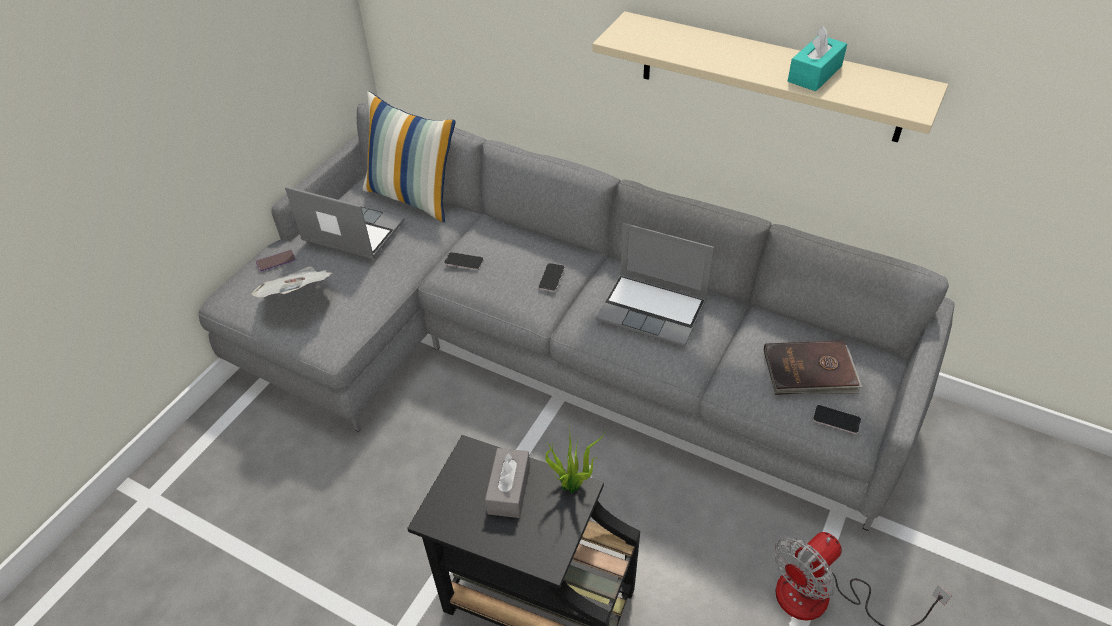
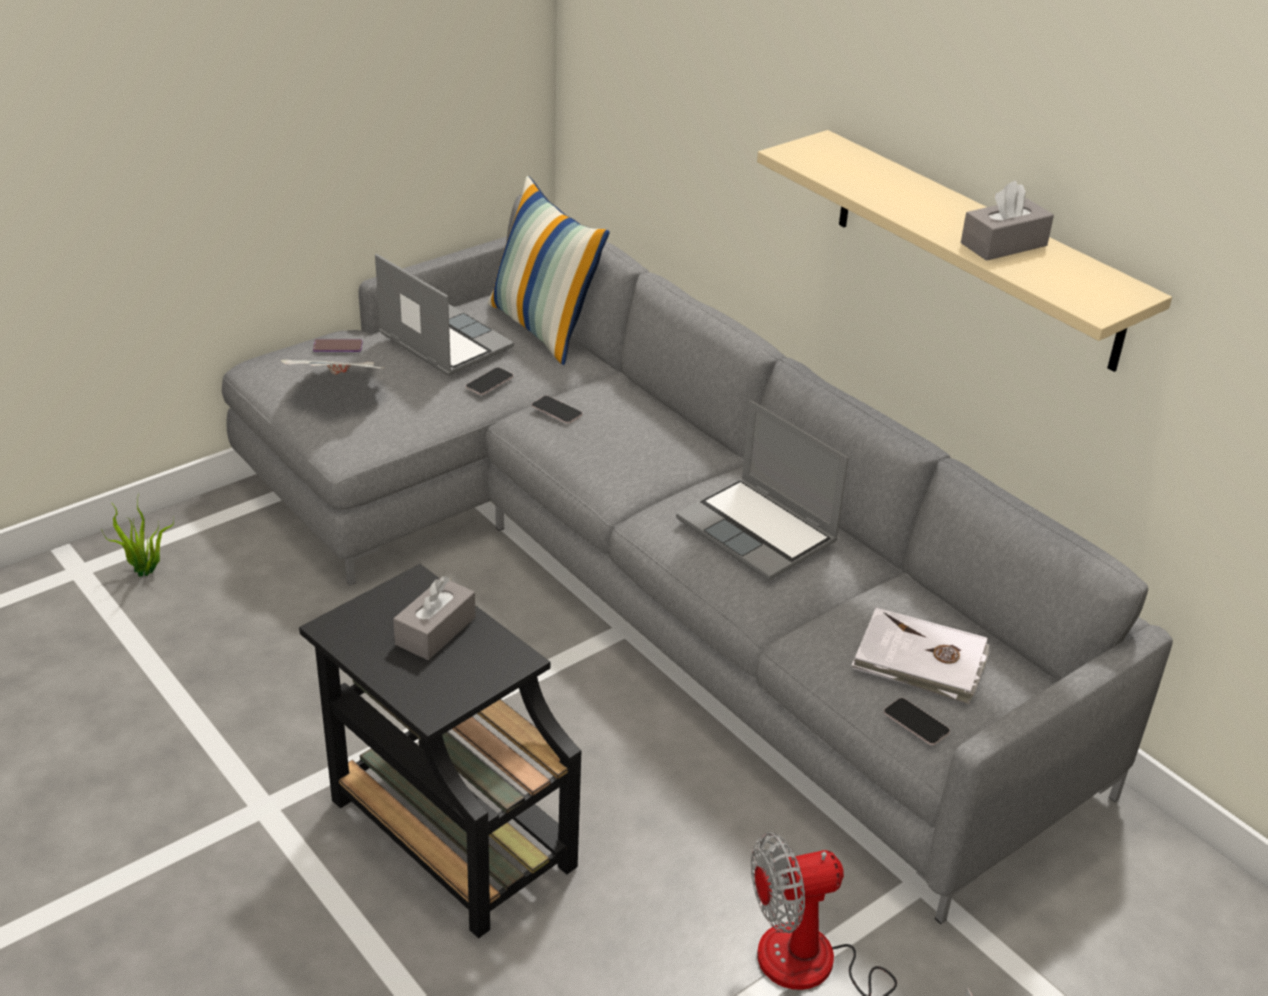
camera: 20 degrees right, 10 degrees down
(551, 277) = (654, 459): phone -> phone (489, 382)
(573, 486) = (511, 653): potted plant -> potted plant (145, 572)
(810, 371) = (920, 661): brown book -> white book
(814, 74) = (1003, 244): turquoise tissue box -> grey tissue box

